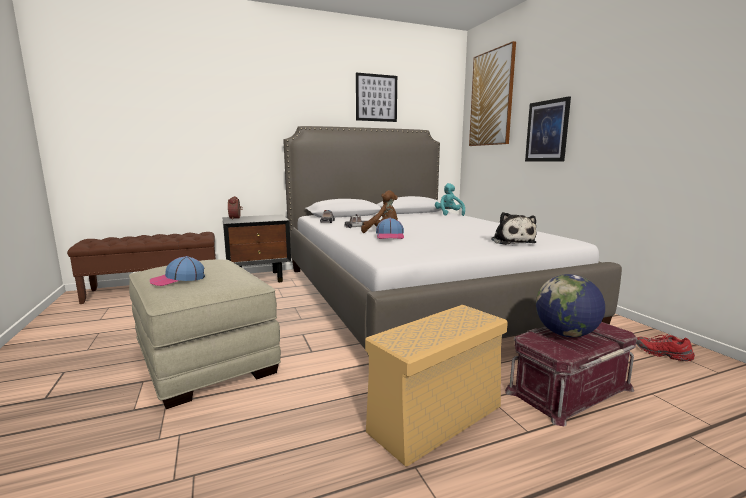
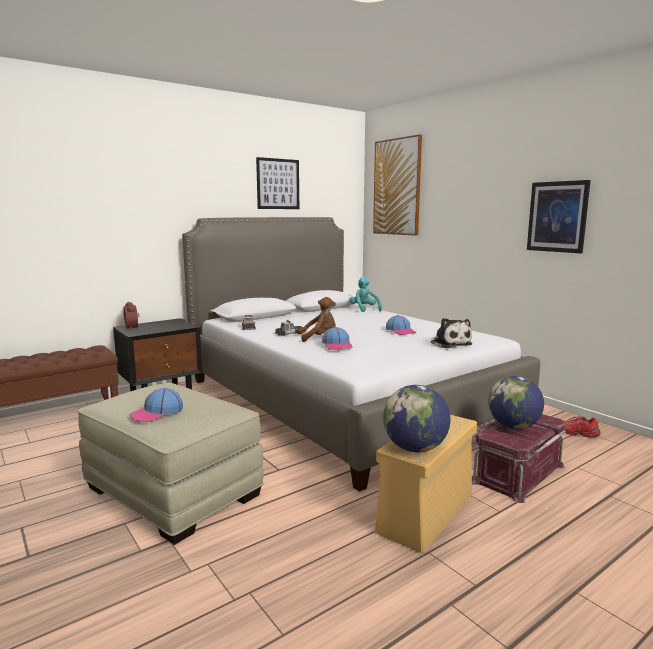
camera: 15 degrees left, 0 degrees up
(410, 341) = (415, 448): none -> globe
(468, 230) = (401, 331): none -> cap
(547, 131) = (458, 227): picture -> picture (557, 217)

